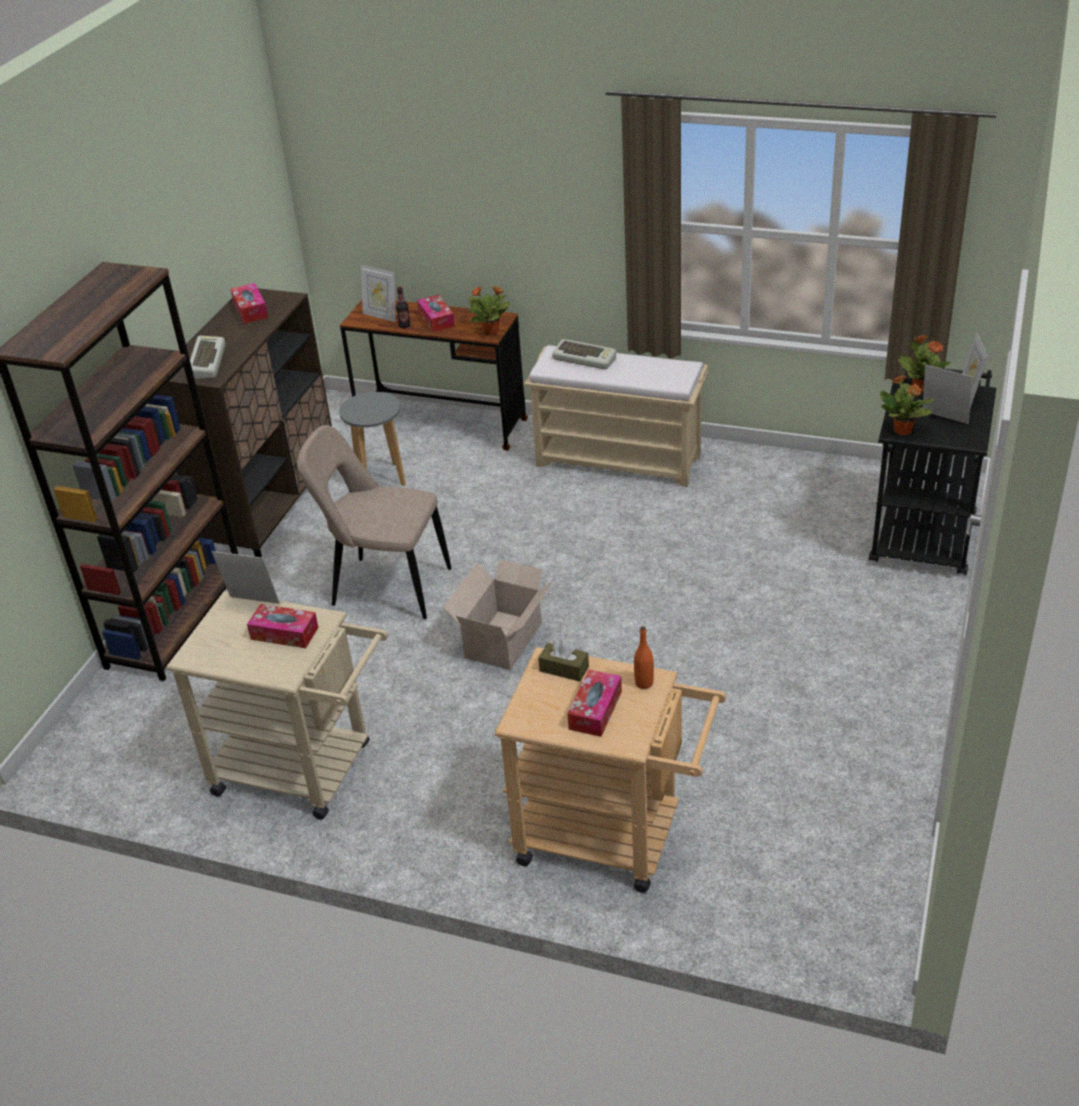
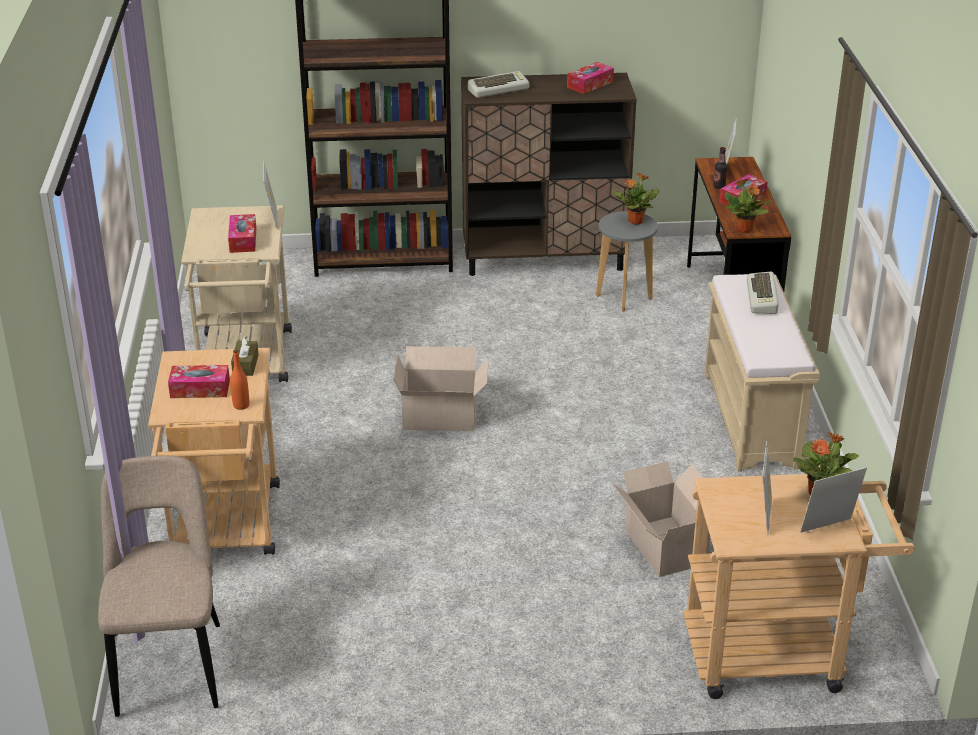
camera: 65 degrees right, 5 degrees down
(386, 587) = (476, 340): beige chair -> beige chair (171, 663)
(767, 550) = (664, 545): none -> cardboard box
(903, 431) = (719, 491): potted plant -> potted plant (635, 221)
(923, 529) = (778, 654): black cart -> beige cart

